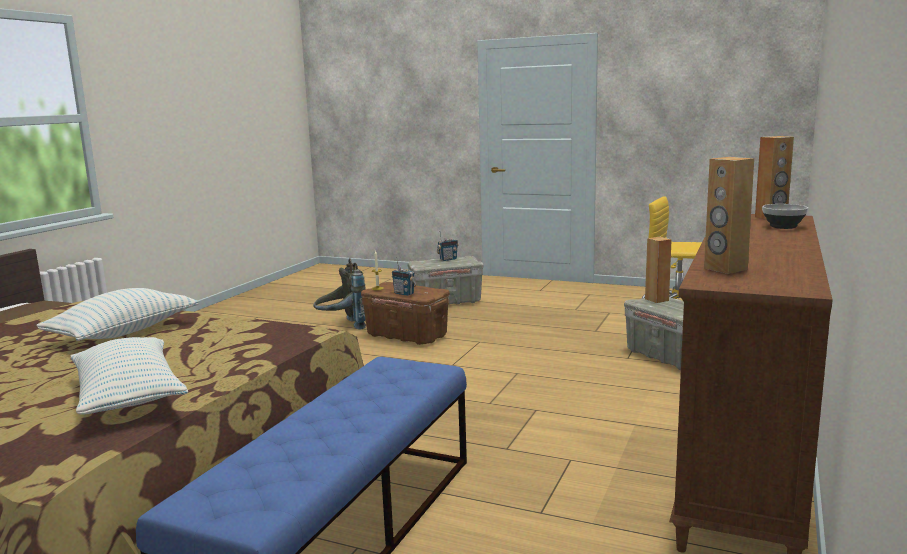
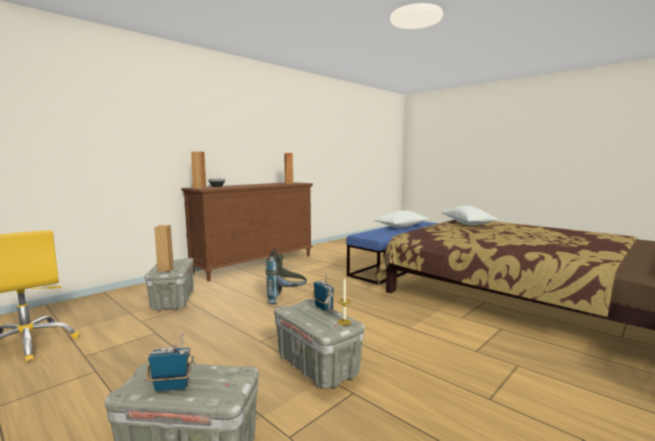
camera: 160 degrees left, 5 degrees down
(124, 333) = (511, 239): pillow -> pillow (401, 227)
(341, 326) = (387, 410): grey backpack -> grey backpack (286, 299)
(407, 336) = (316, 366): brown storage box -> grey storage box

